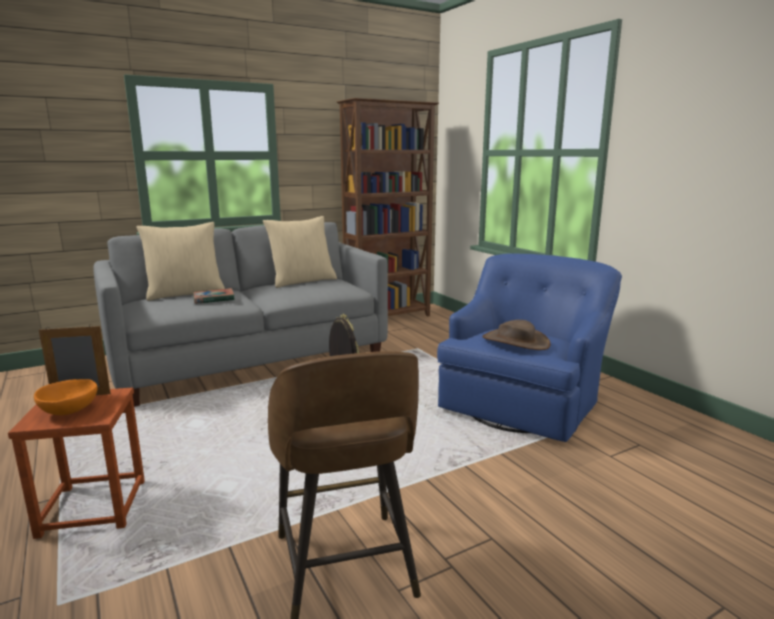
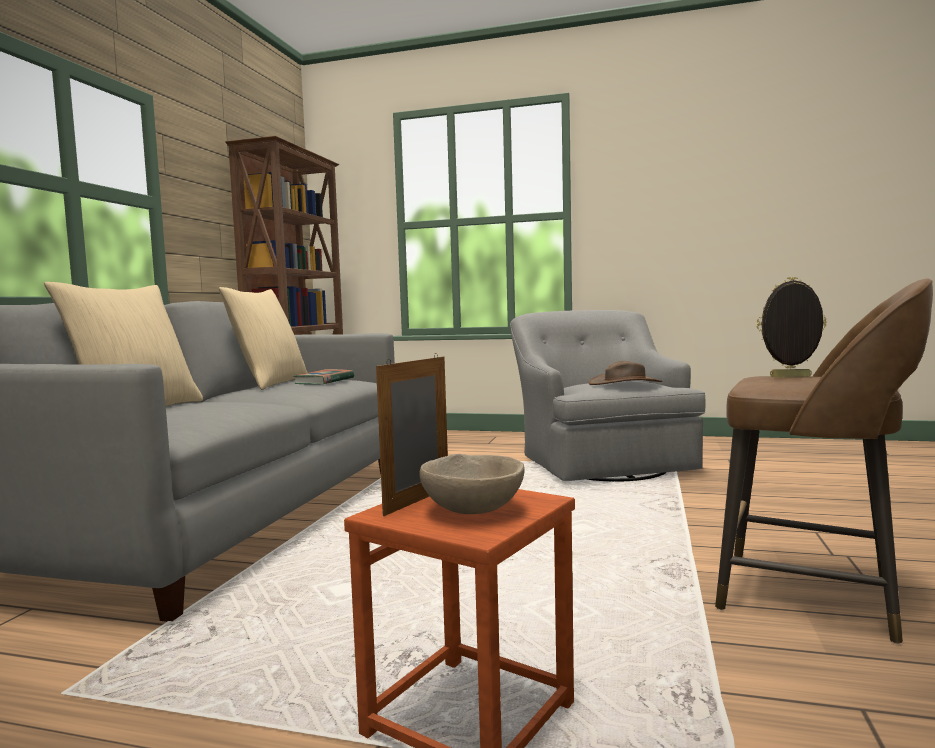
camera: 45 degrees left, 10 degrees down
(69, 411) = (473, 510): orange bowl -> beige bowl
(213, 299) = (223, 404): book -> book (324, 381)
(523, 401) = (601, 462): blue armchair -> grey armchair

